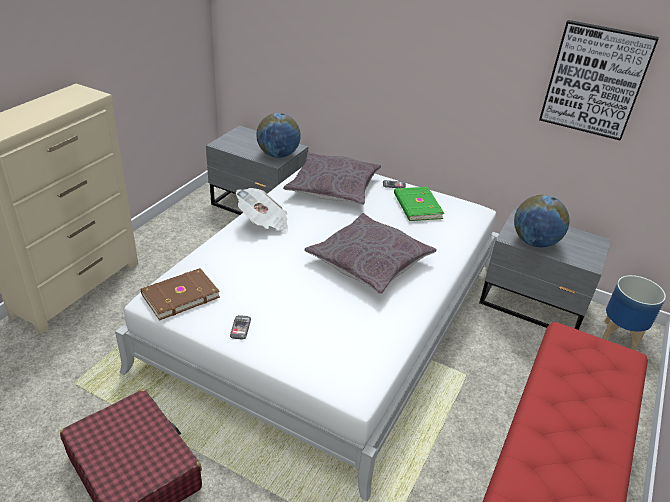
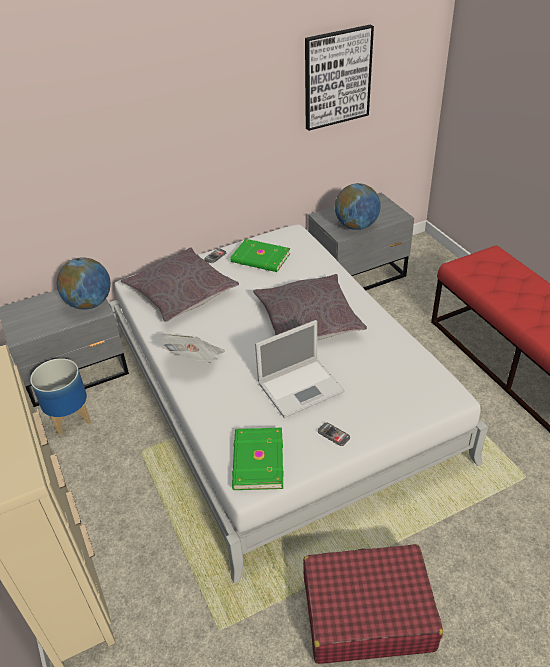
camera: 50 degrees left, 5 degrees up
(179, 295) = (256, 461): brown book -> green book
(281, 288) = (301, 386): none -> laptop
(620, 335) = (419, 255): planter -> planter (71, 418)

